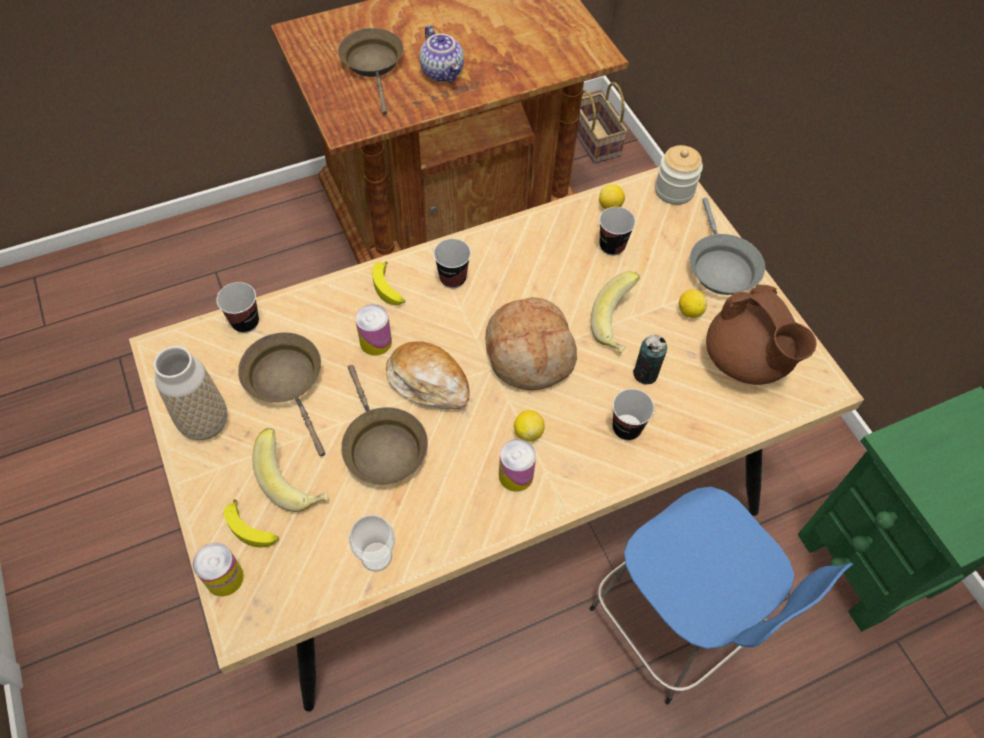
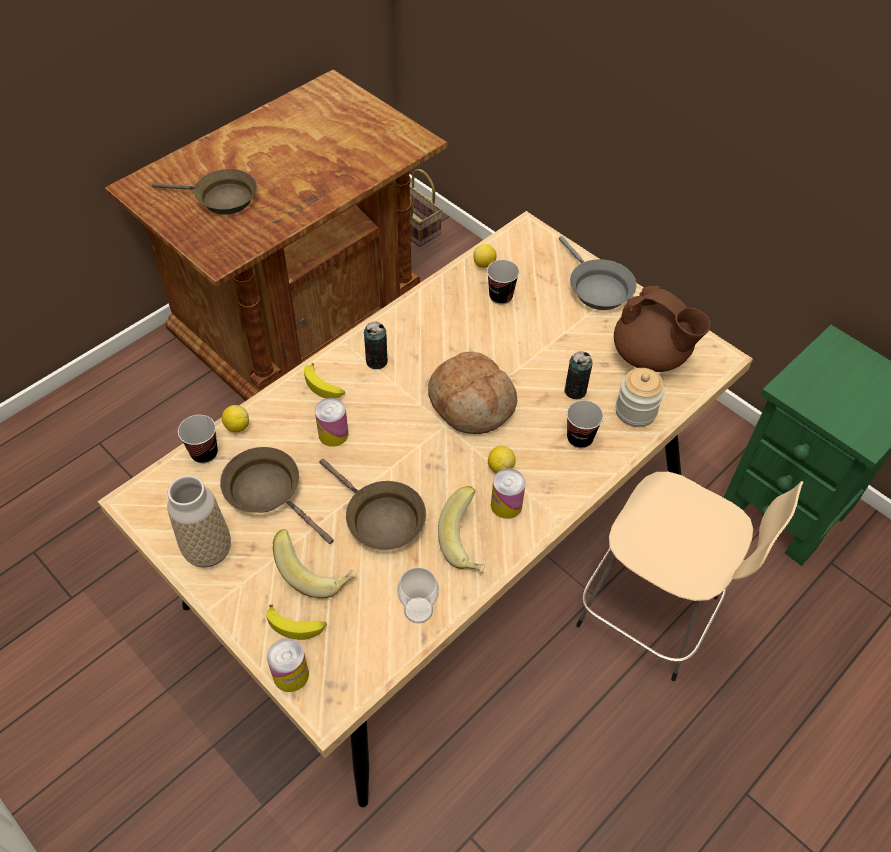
camera: 20 degrees left, 5 degrees down
(373, 65) = (221, 199): brown frying pan -> brown frying pan turned 135 degrees clockwise
(428, 382) = (396, 453): bread -> none
(443, 72) = (288, 189): teapot -> none
(453, 278) = (376, 361): cup -> can
(618, 325) = (535, 358): banana -> banana (468, 542)
(674, 190) = (531, 237): jar -> jar (635, 411)
(674, 625) = (652, 614): blue stool -> beige stool
(689, 311) = (588, 331): lemon -> lemon (237, 426)

